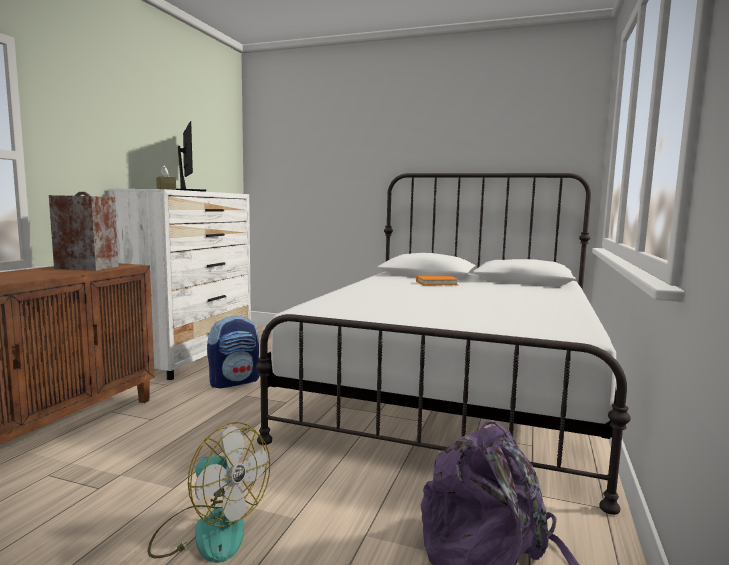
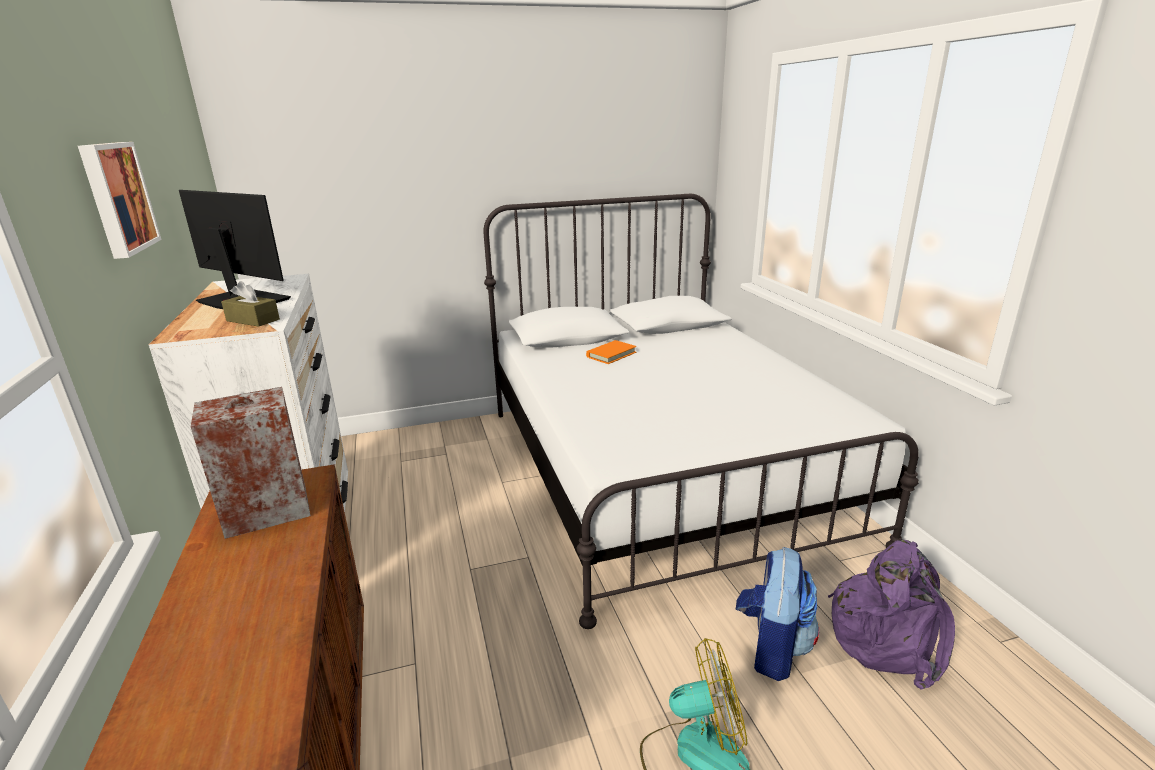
camera: 35 degrees left, 15 degrees up
(121, 115) = (116, 198): none -> picture
(234, 382) = (425, 554): backpack -> backpack (771, 647)

